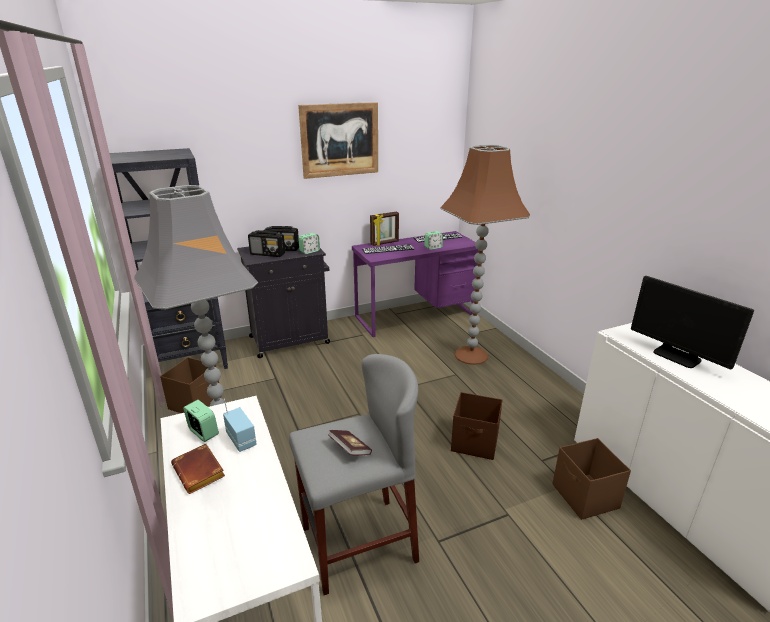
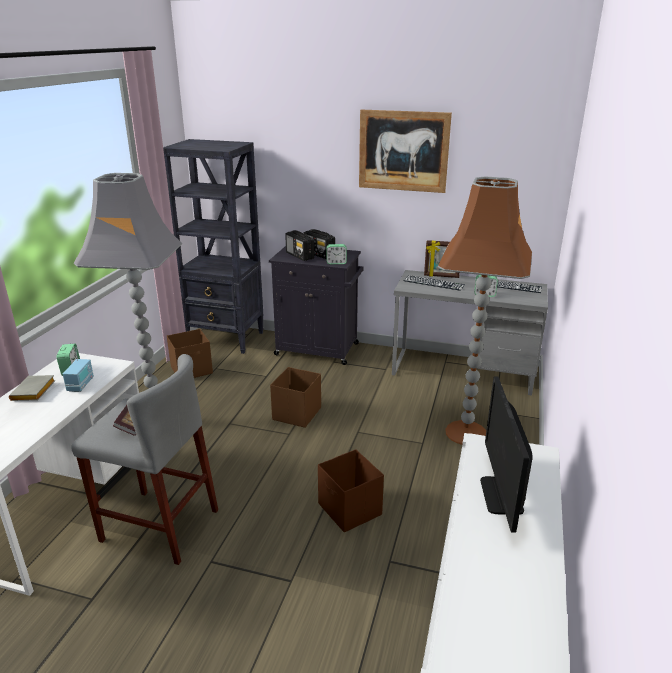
camera: 40 degrees right, 0 degrees up
(201, 472) = (34, 392): brown book -> grey book
(415, 316) = (463, 371): purple desk -> grey desk
(585, 497) = (381, 617): brown storage box -> brown storage box (296, 414)

